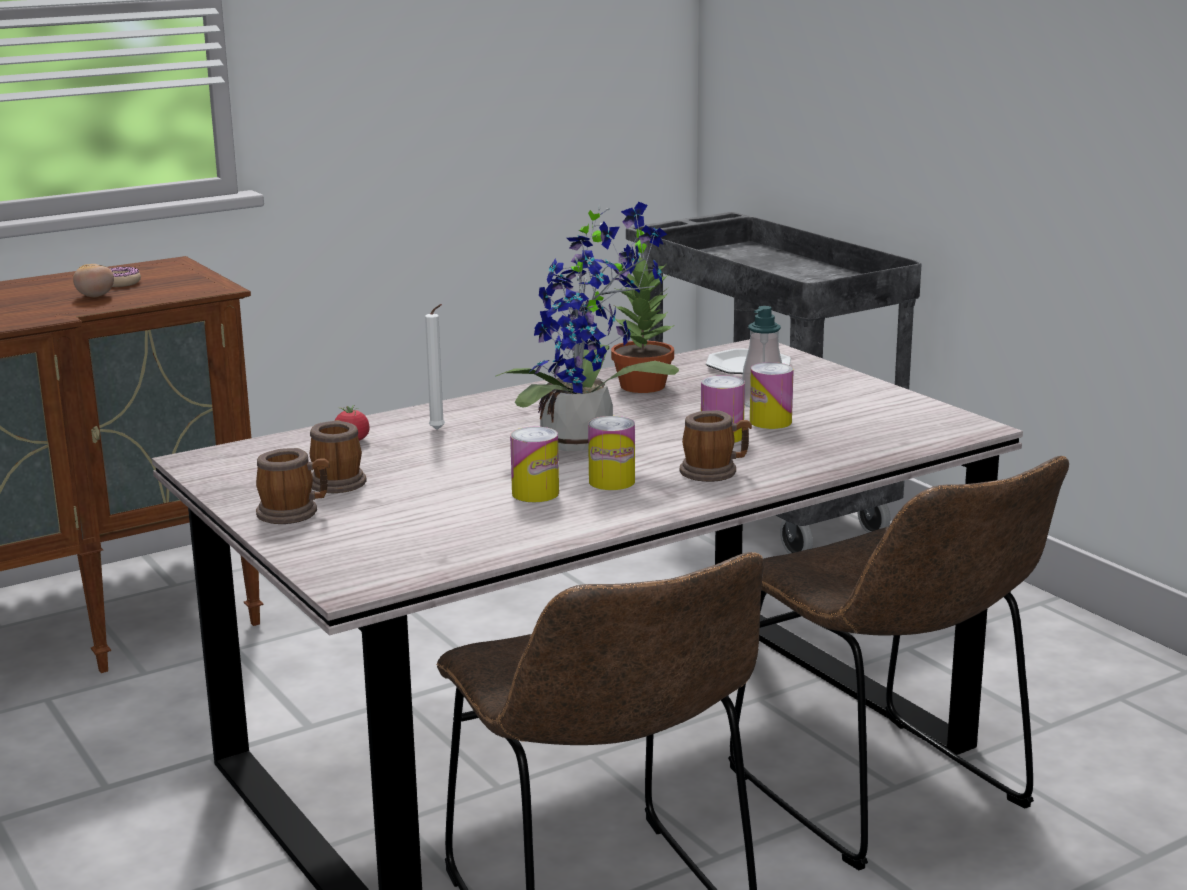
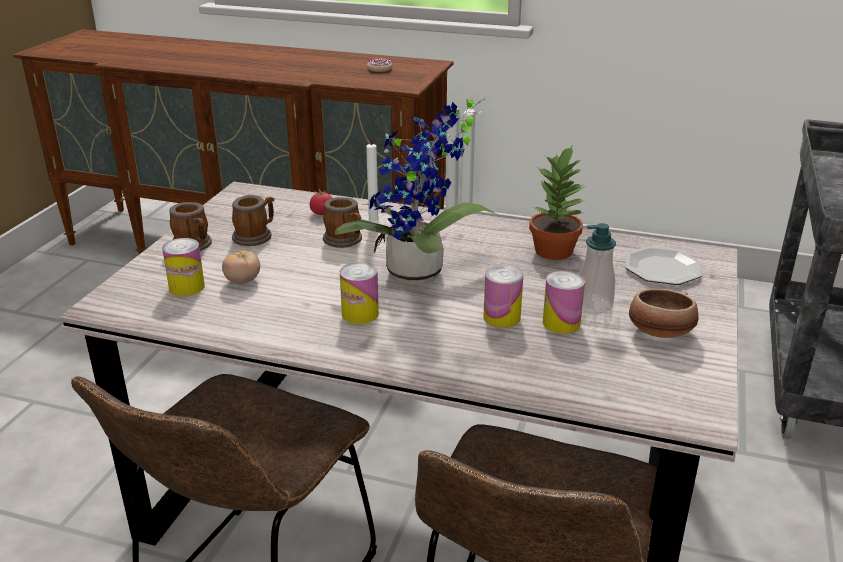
camera: 50 degrees right, 10 degrees up
(95, 296) = (348, 73): tomato -> tomato (243, 281)
(535, 493) = (307, 298): can -> can (187, 287)
(715, 471) = (429, 342): mug -> mug (345, 240)
(843, 399) = (659, 332): none -> bowl

